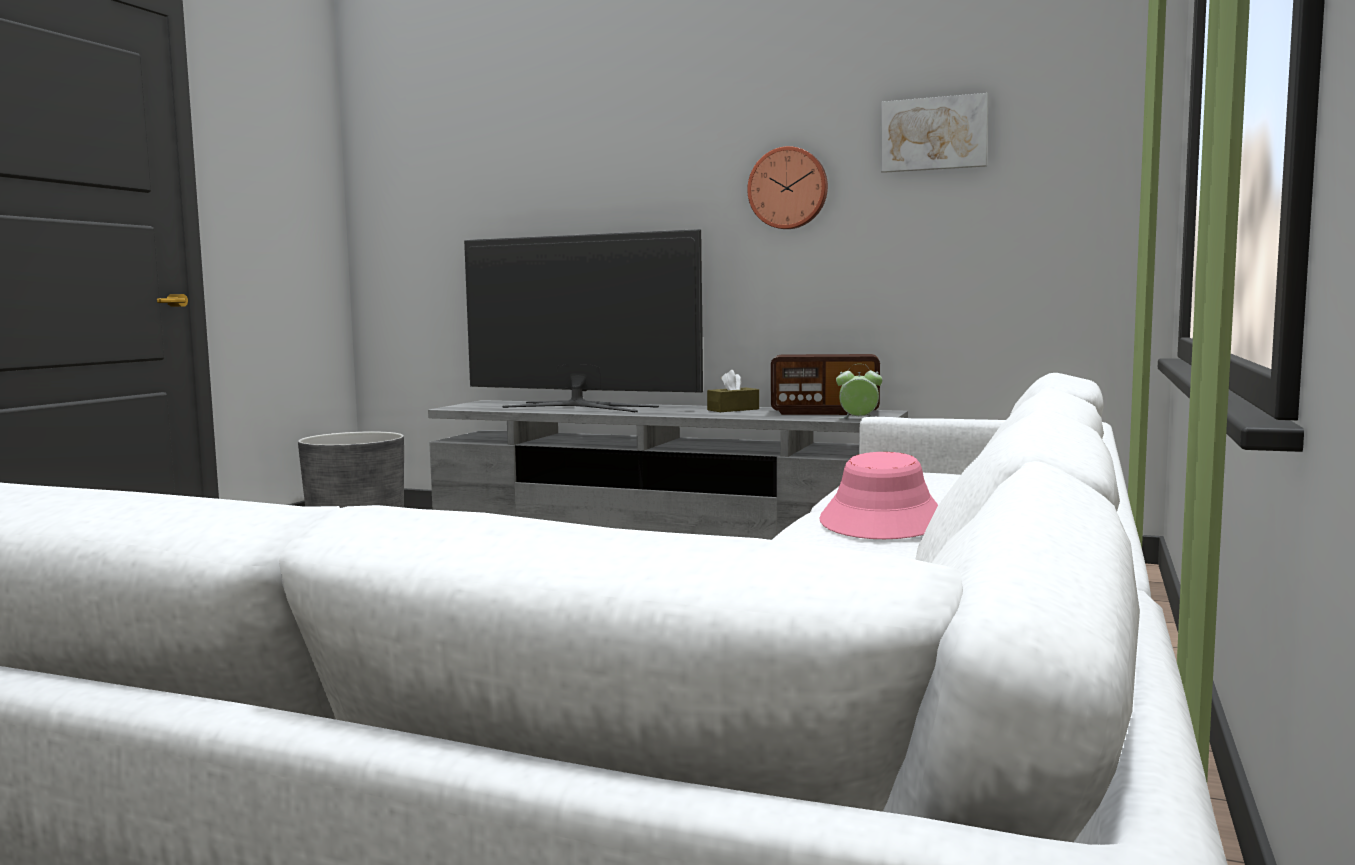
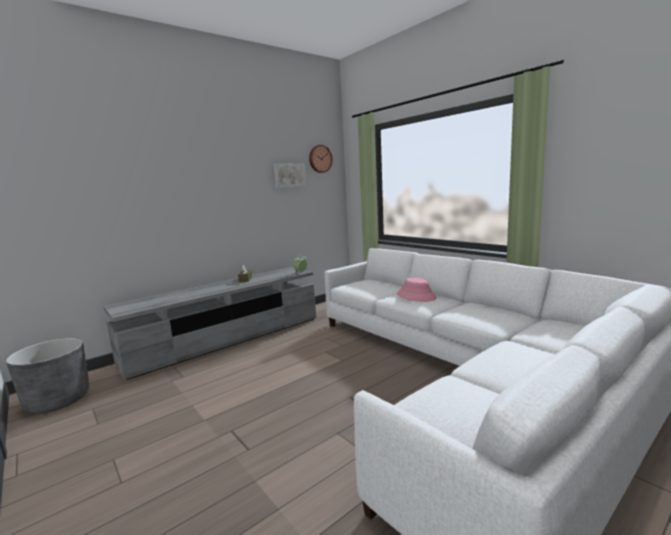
camera: 60 degrees left, 5 degrees up
(580, 407) = (183, 294): television -> none
(788, 188) = (245, 193): wall clock -> wall clock (319, 159)
(825, 412) = (277, 273): radio -> none

